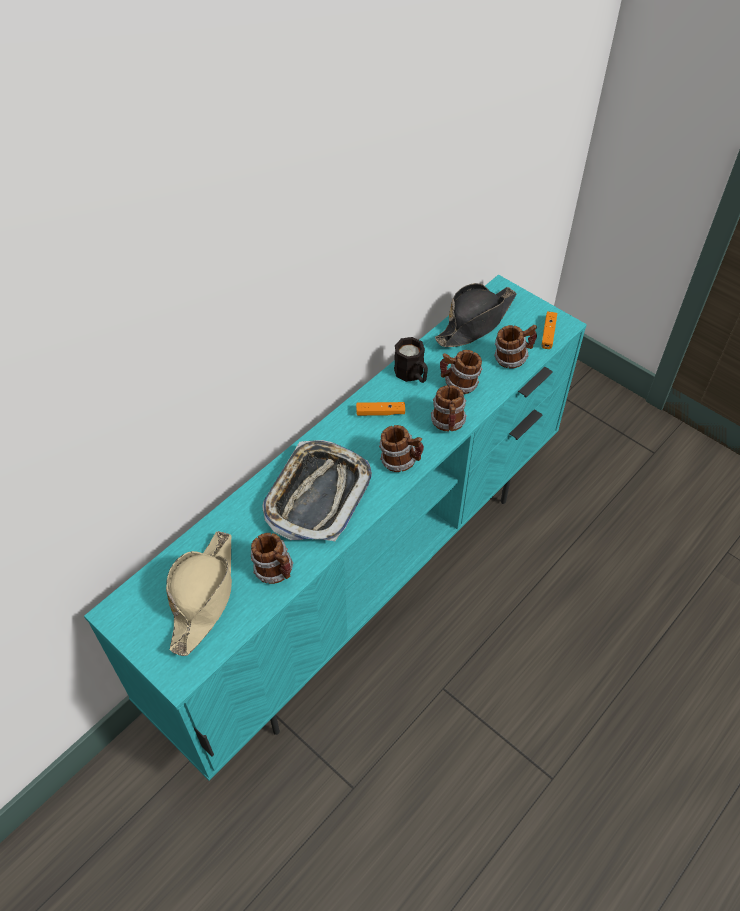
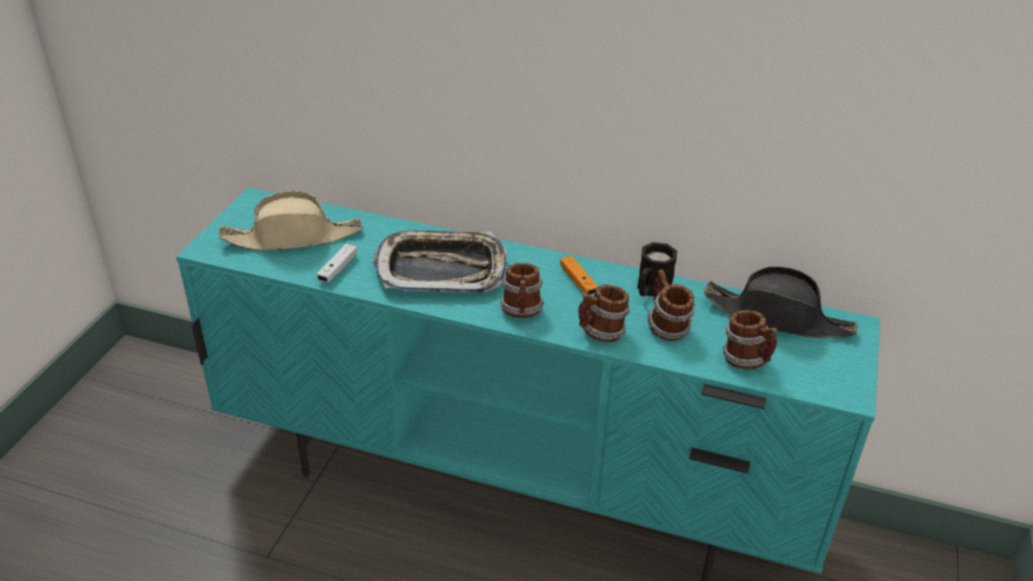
camera: 65 degrees right, 15 degrees down
(275, 571) = (338, 269): mug -> white game controller
(548, 334) = (819, 383): orange game controller -> none

